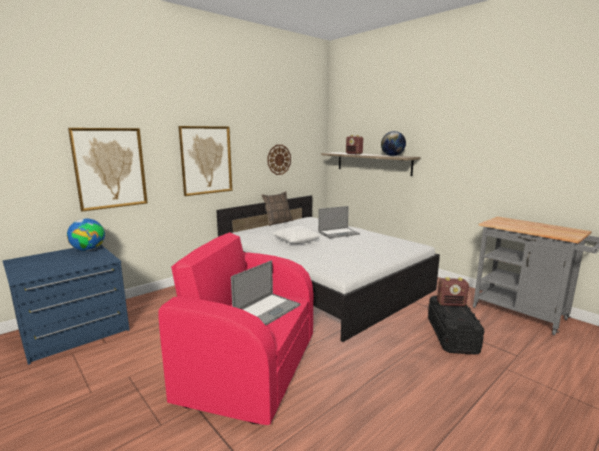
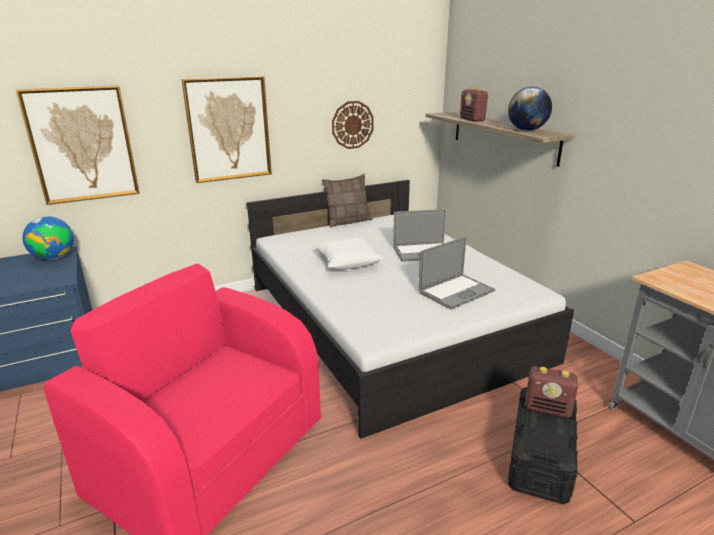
camera: 15 degrees right, 10 degrees up
(267, 310) = (228, 388): laptop -> laptop (456, 292)

